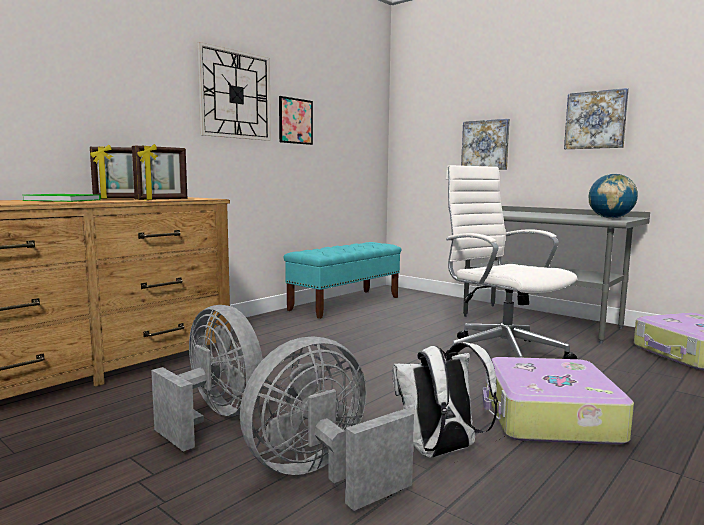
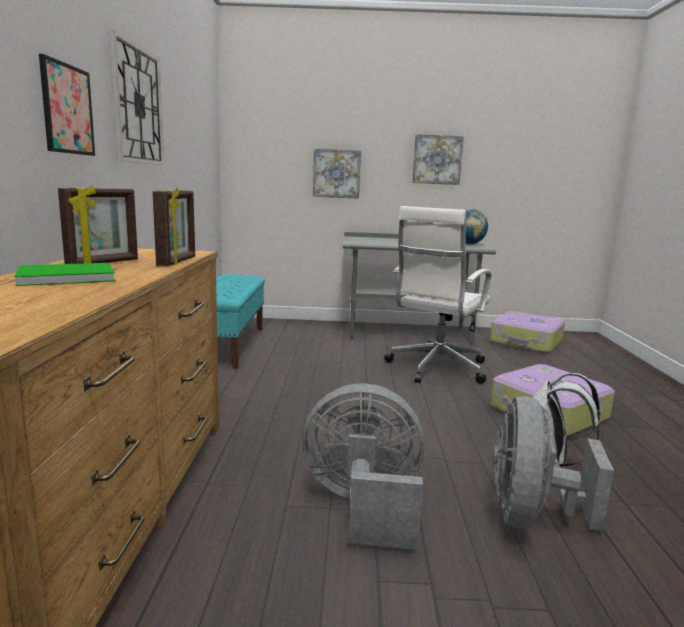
camera: 40 degrees left, 5 degrees up
(295, 121) = (174, 139): picture -> picture (67, 109)
(502, 353) = (436, 368): white office chair -> white office chair turned 75 degrees counterclockwise

